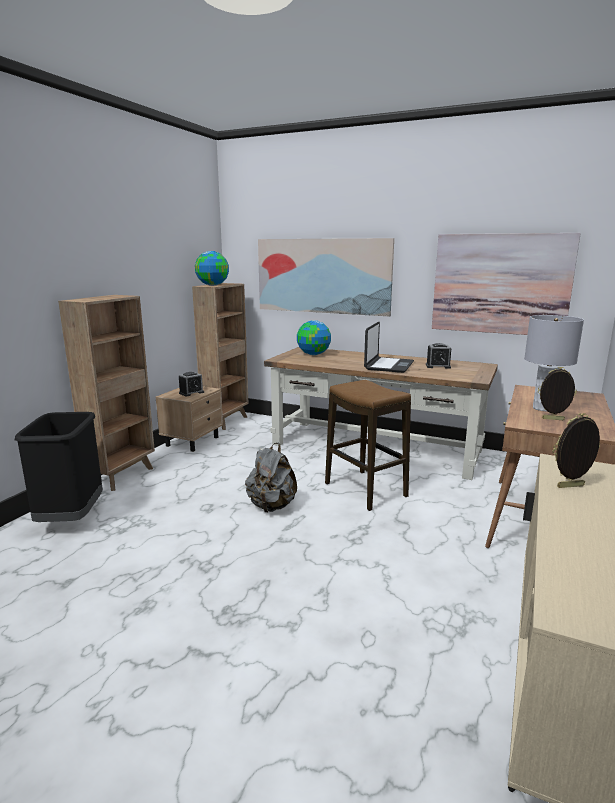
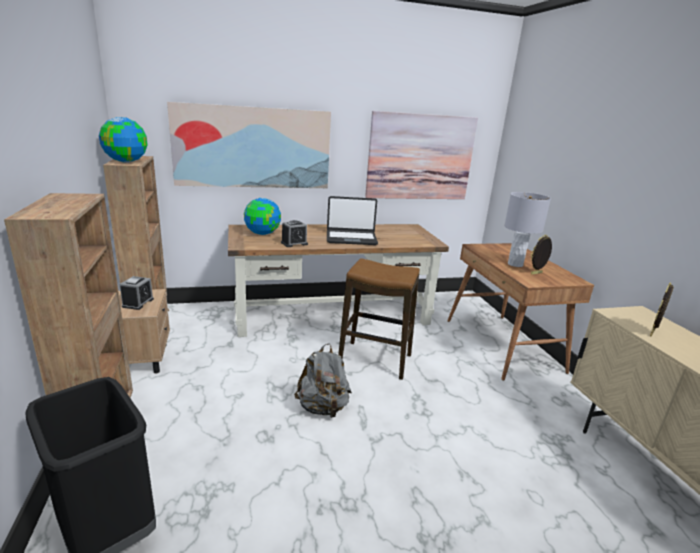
camera: 40 degrees left, 5 degrees up
(388, 366) = (351, 238): laptop -> laptop turned 105 degrees clockwise
(438, 366) = (386, 233): alarm clock -> alarm clock (294, 243)

